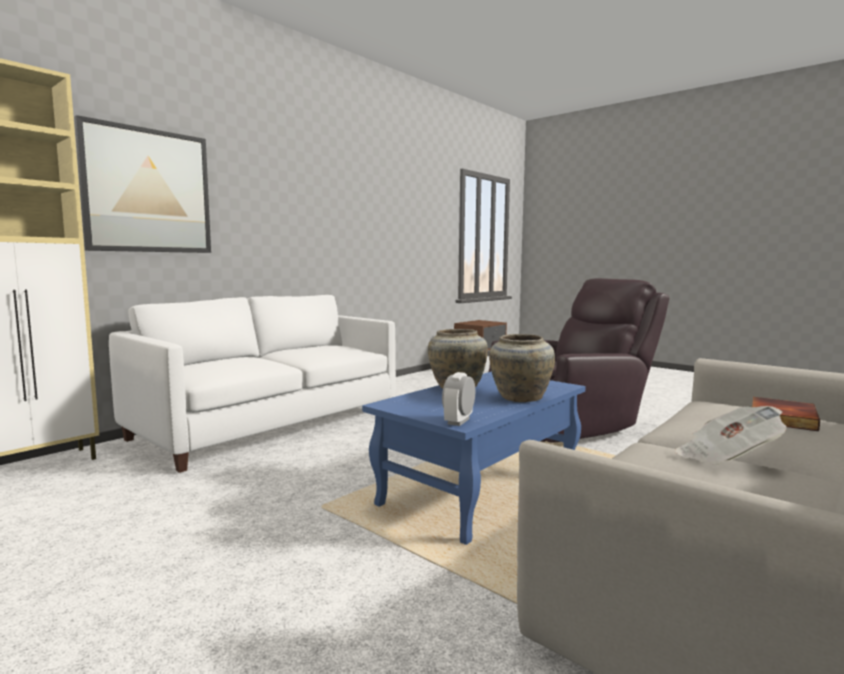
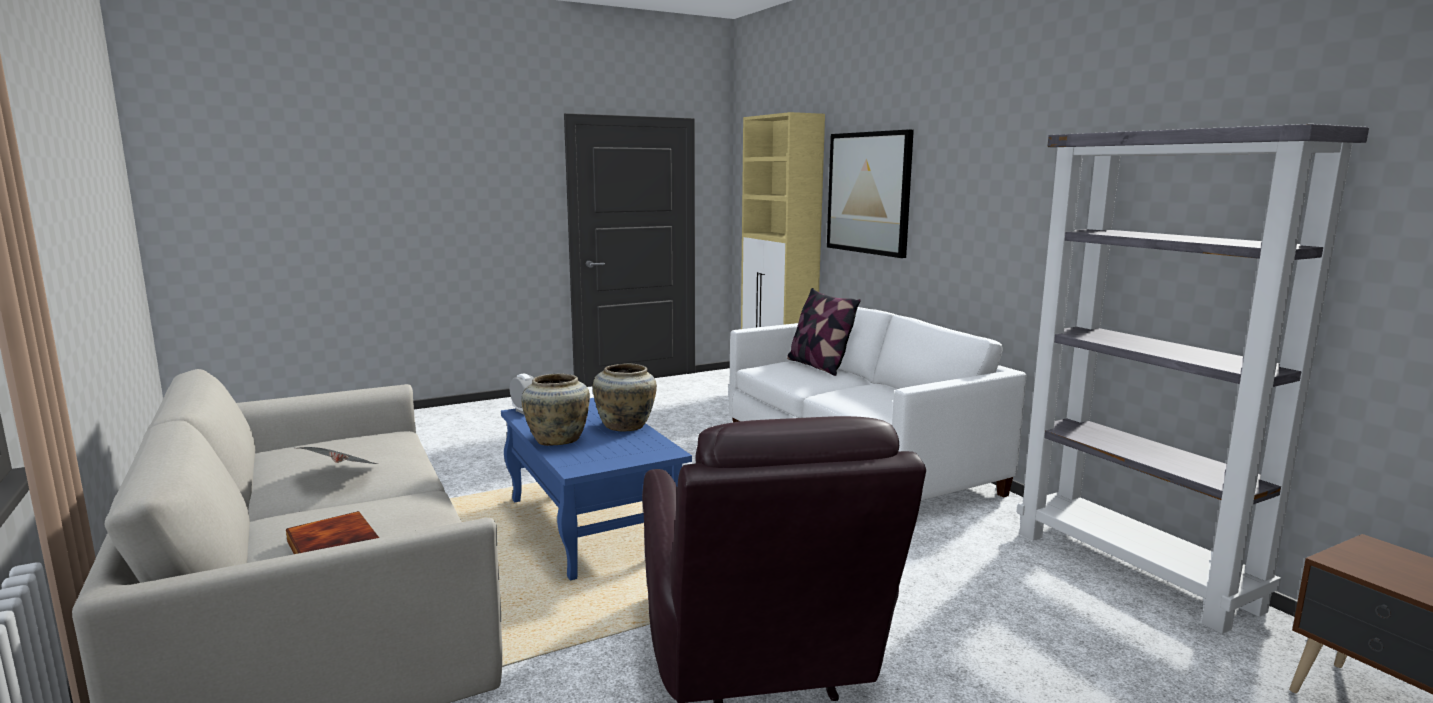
camera: 110 degrees right, 5 degrees up
(214, 361) = (818, 366): none -> pillow
(406, 381) = (1135, 570): none -> grey bookcase

